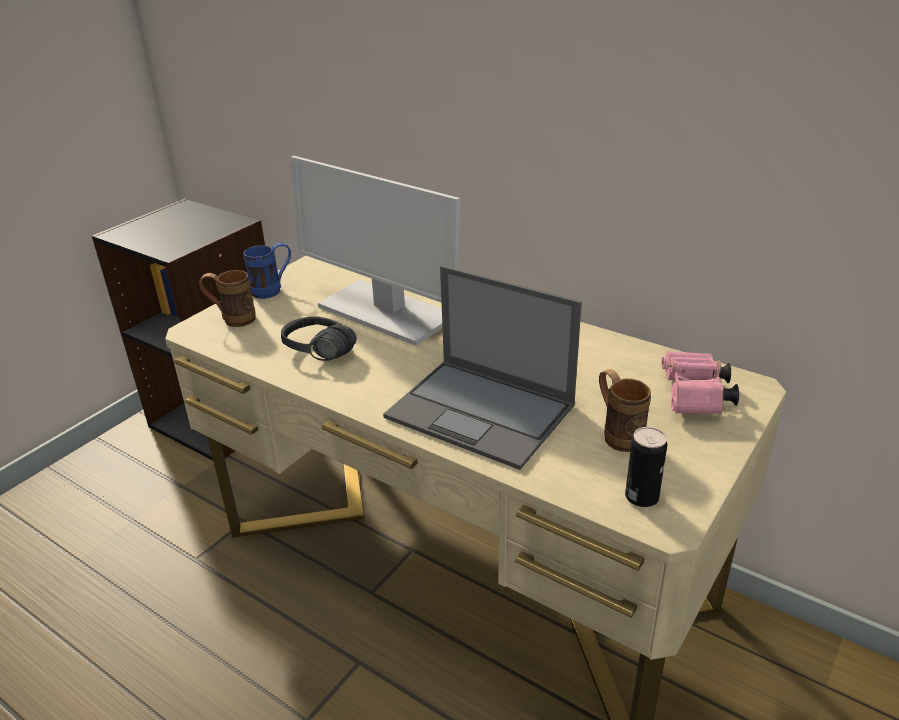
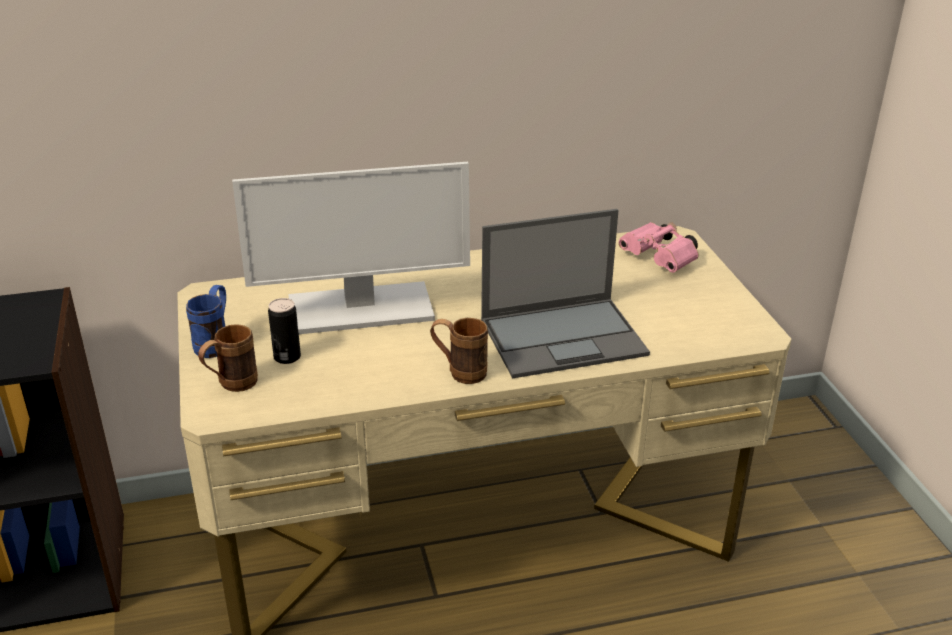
camera: 50 degrees left, 0 degrees up
(313, 356) = (370, 371): black headphones -> none
(617, 434) = (659, 303): brown mug -> brown mug (459, 372)
(641, 497) = (729, 329): can -> can (287, 357)

